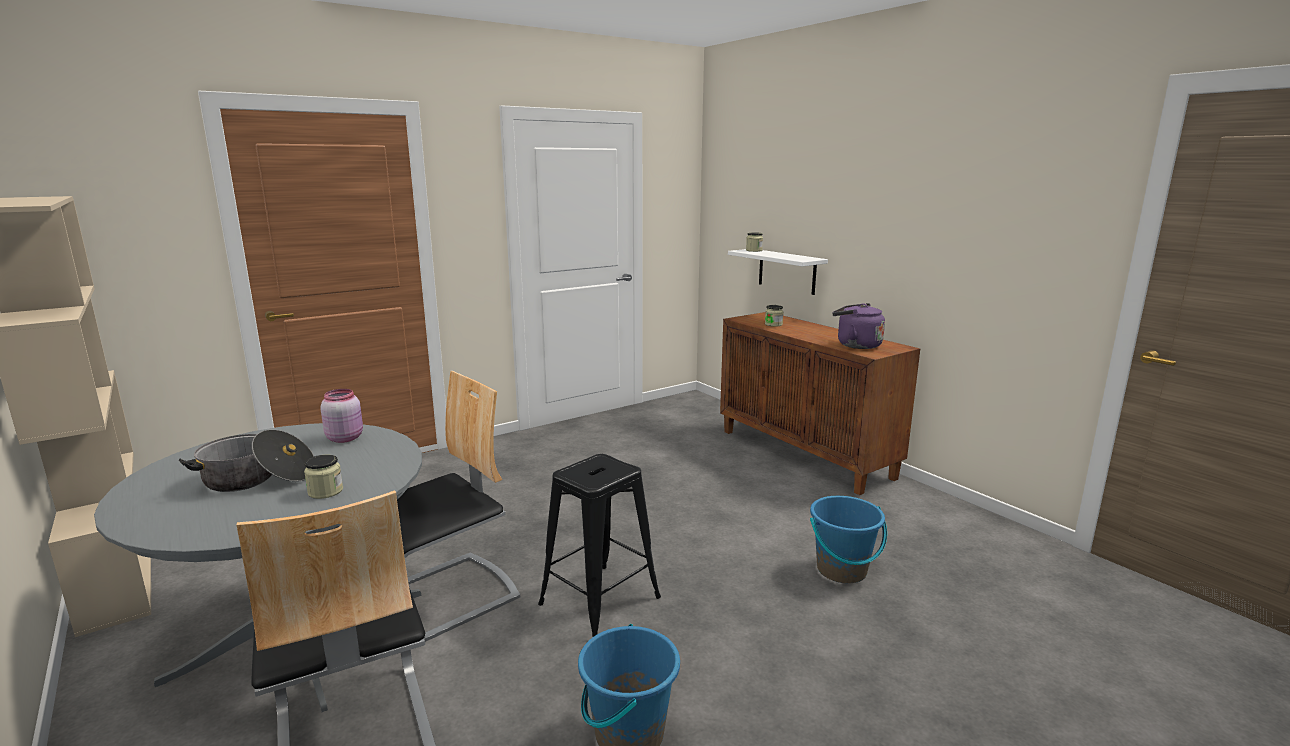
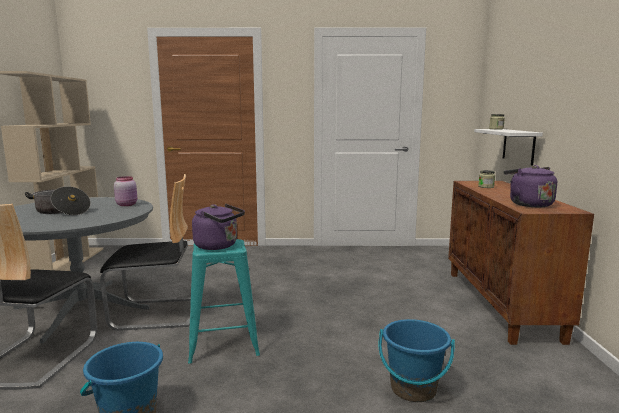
camera: 35 degrees right, 5 degrees down
(325, 491) = (68, 220): jar -> none
(597, 471) = (218, 246): none -> purple kettle
(599, 601) = (223, 344): black stool -> turquoise stool

